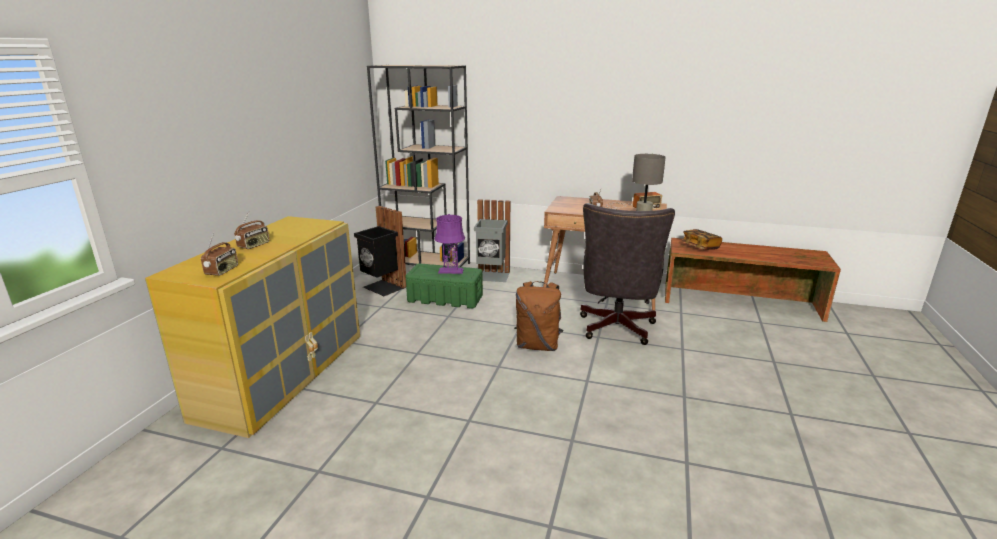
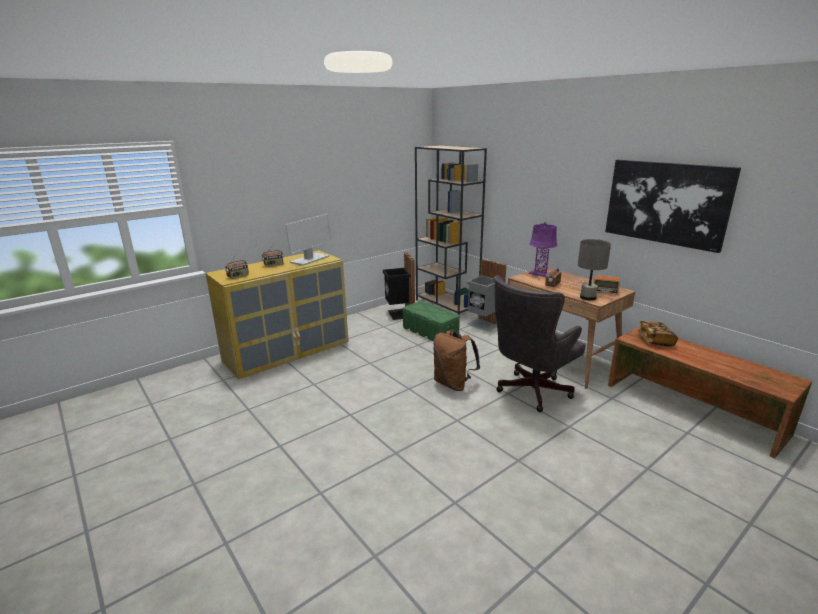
camera: 35 degrees right, 0 degrees up
(298, 229) = (310, 259): none -> monitor
(450, 271) = (434, 311): purple table lamp -> purple table lamp (540, 274)
(690, 111) = (666, 203): none -> picture

